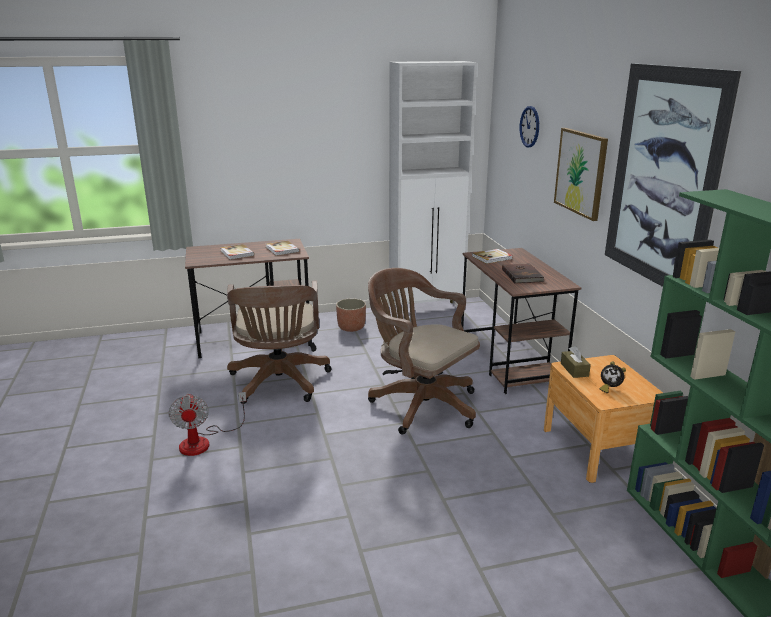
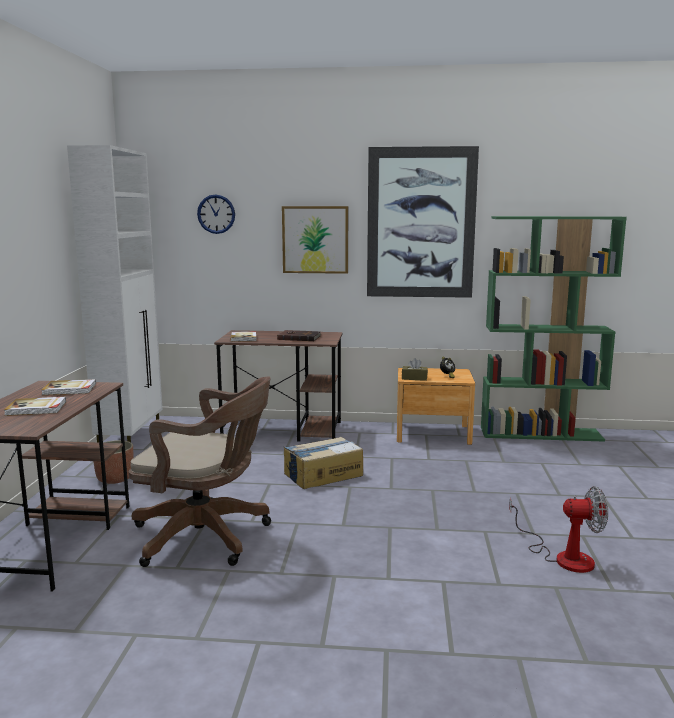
camera: 70 degrees left, 10 degrees down
(203, 441) = (305, 600): fan -> fan (563, 556)
(420, 404) = (322, 474): brown office chair -> cardboard box

